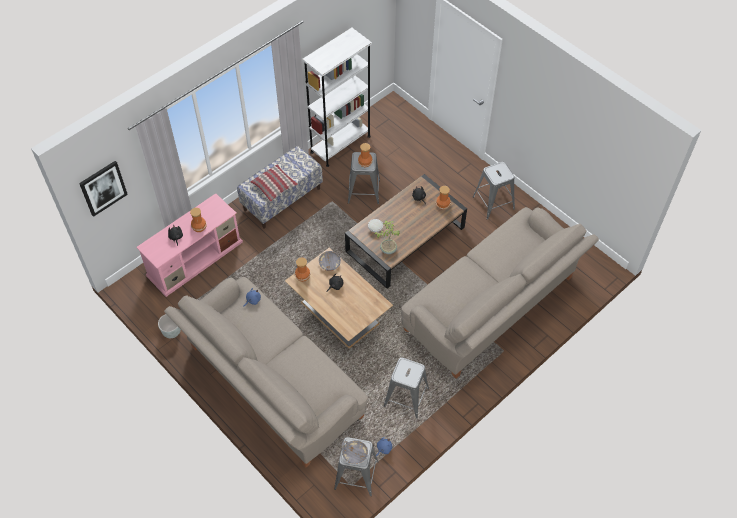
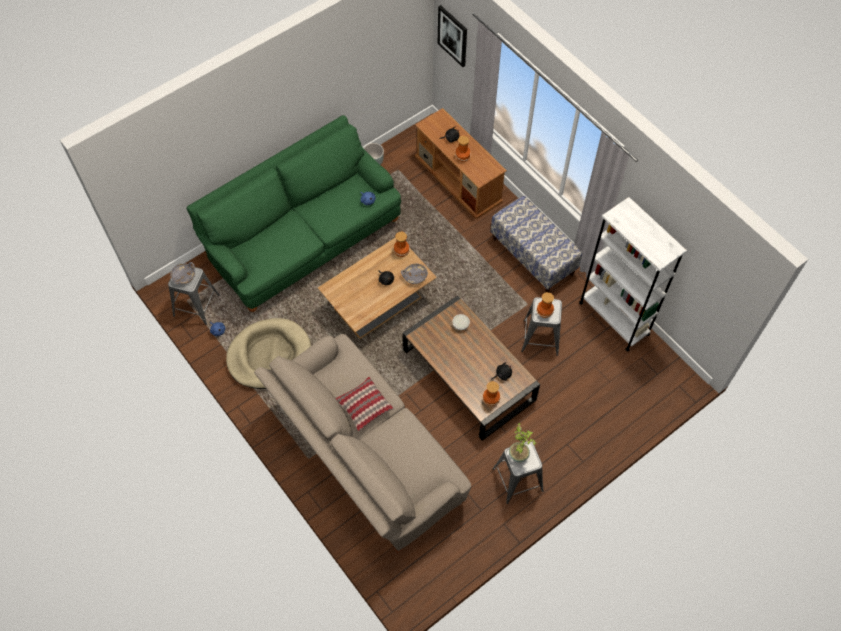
camera: 95 degrees right, 5 degrees up
(195, 258) = (459, 179): pink tv stand -> brown tv stand
(271, 385) = (303, 240): beige sofa -> green sofa
(274, 186) = (521, 228): pillow -> pillow (364, 406)
(388, 249) = (431, 335): potted plant -> potted plant (519, 454)
(406, 397) = (269, 355): grey stool -> beige dog bed

